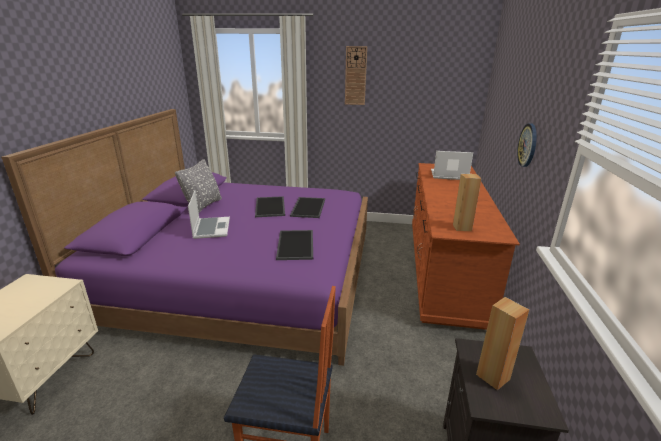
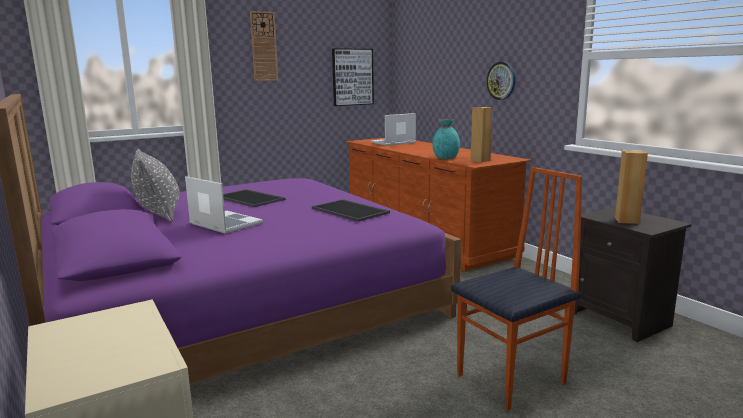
camera: 40 degrees left, 10 degrees down
(307, 207) = (293, 191): tray -> none
(438, 105) = (352, 77): none -> picture
(439, 213) = (445, 158): none -> turquoise vase

